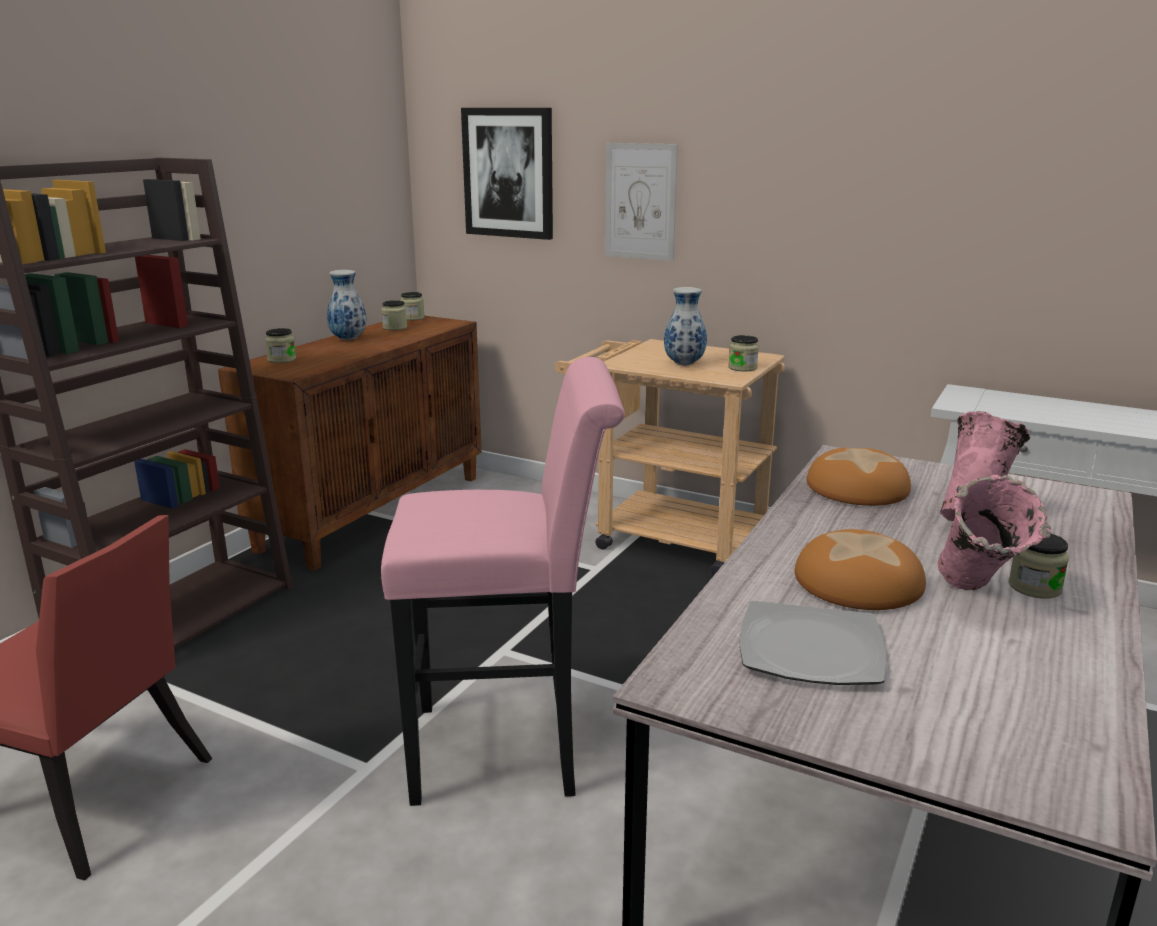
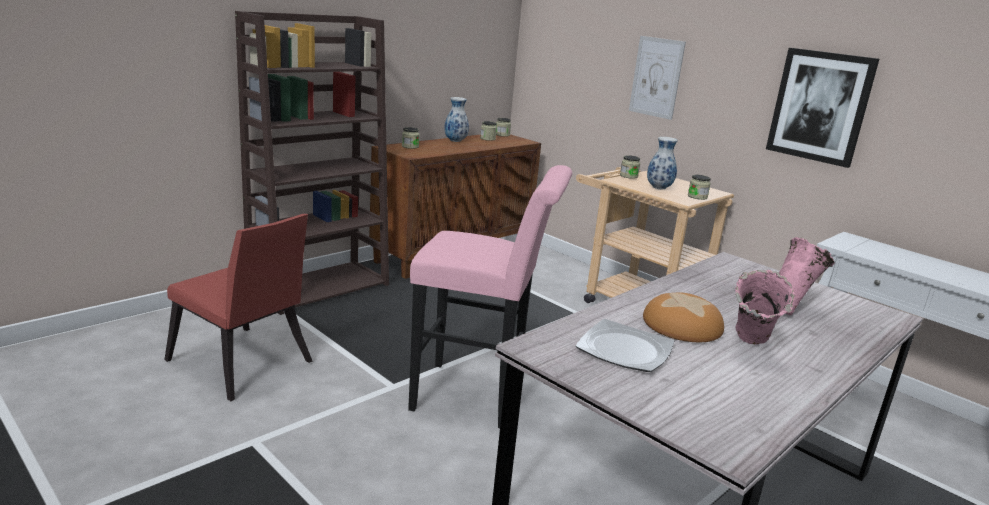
camera: 15 degrees right, 0 degrees up
(508, 173) = (577, 48): picture -> picture (820, 106)
(856, 488) = (724, 278): bread -> none
(1034, 587) = (797, 351): jar -> jar (628, 176)

